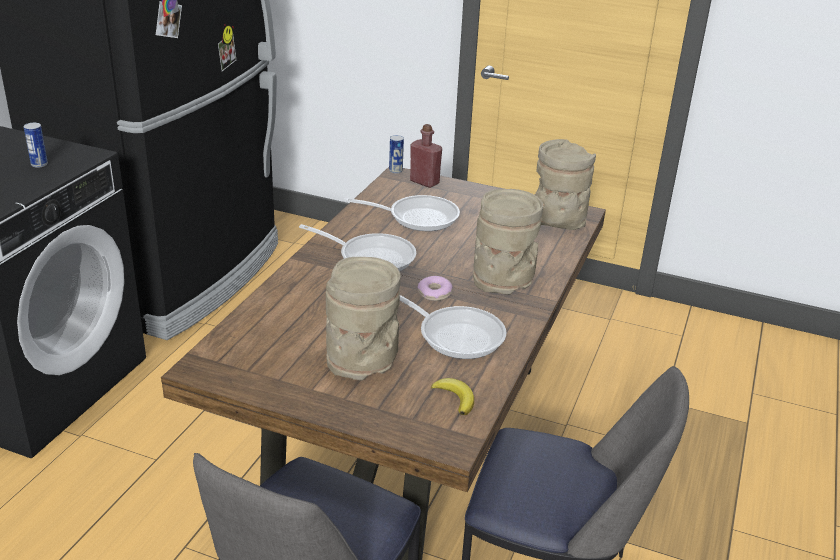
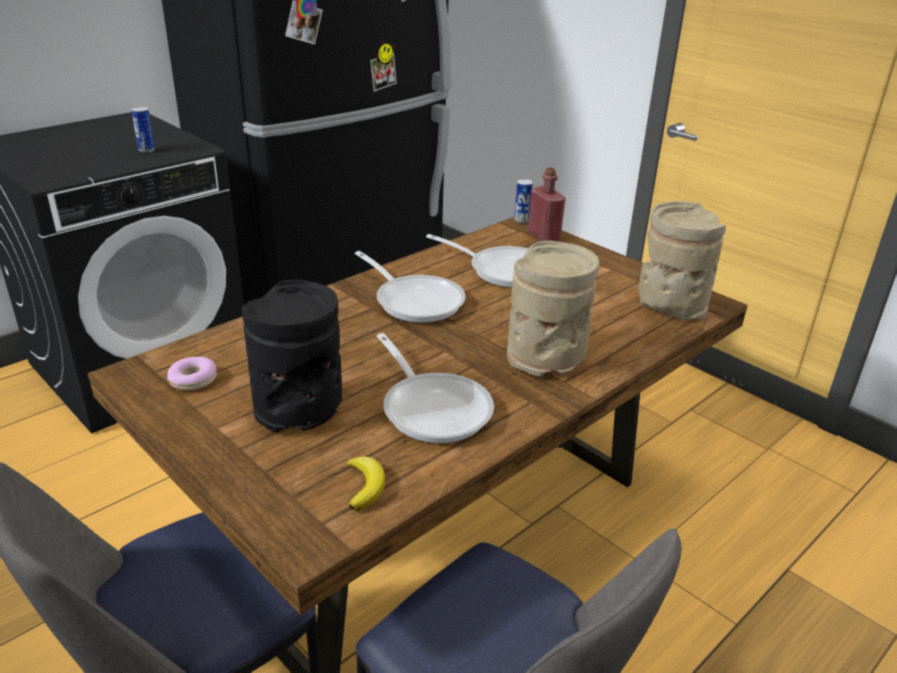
camera: 25 degrees right, 0 degrees up
(363, 362) = (299, 412): beige vase -> black vase
(434, 293) = (450, 355): donut -> donut (193, 380)

